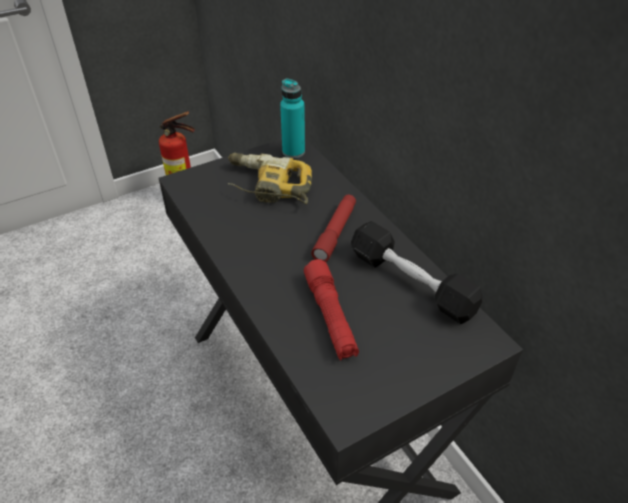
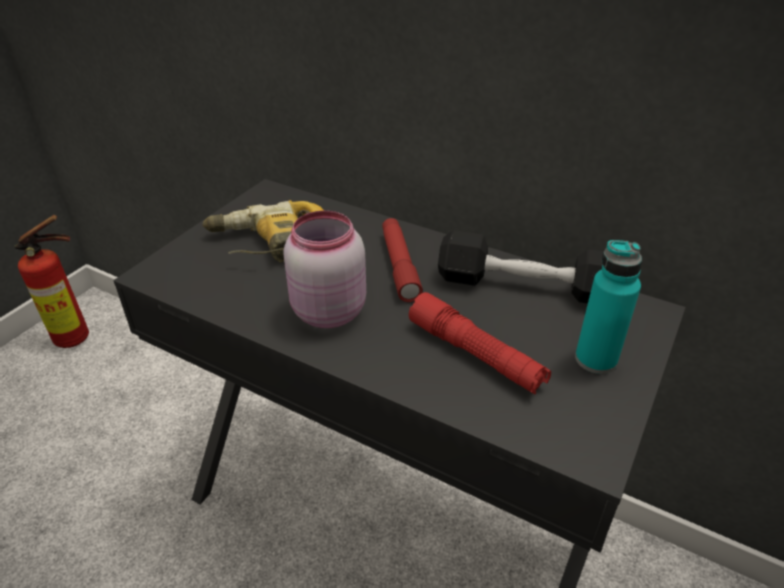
camera: 30 degrees left, 5 degrees down
(262, 247) = (326, 311): none -> pink jar
(293, 152) = (275, 199): turquoise bottle -> turquoise bottle (595, 359)

